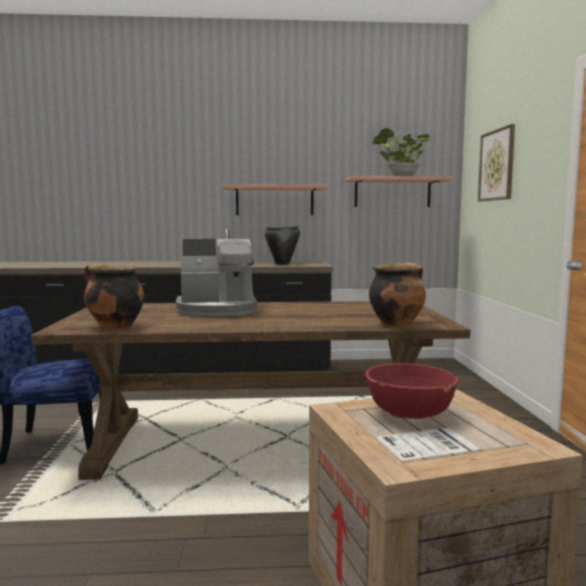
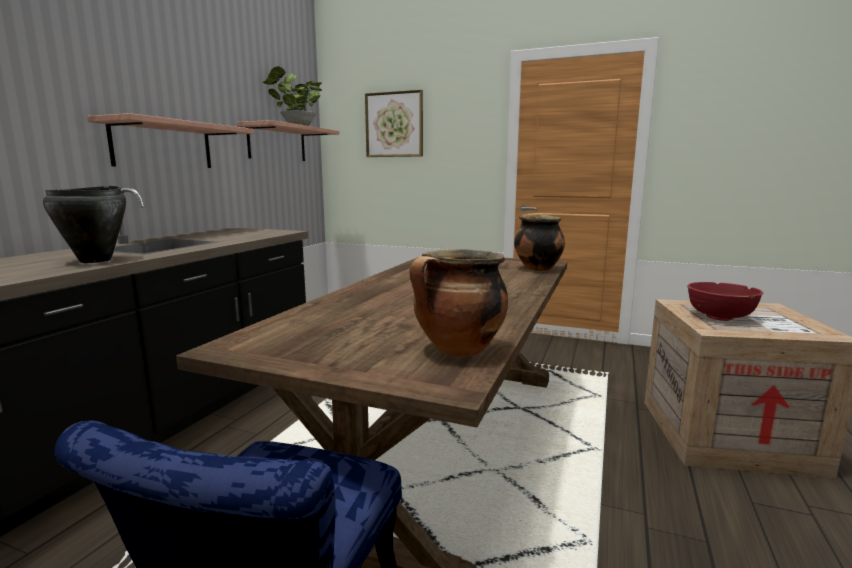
camera: 65 degrees left, 5 degrees up
(217, 310) = (388, 300): coffee machine -> none
(282, 264) = (237, 235): black cooking pot -> black cooking pot (96, 260)

